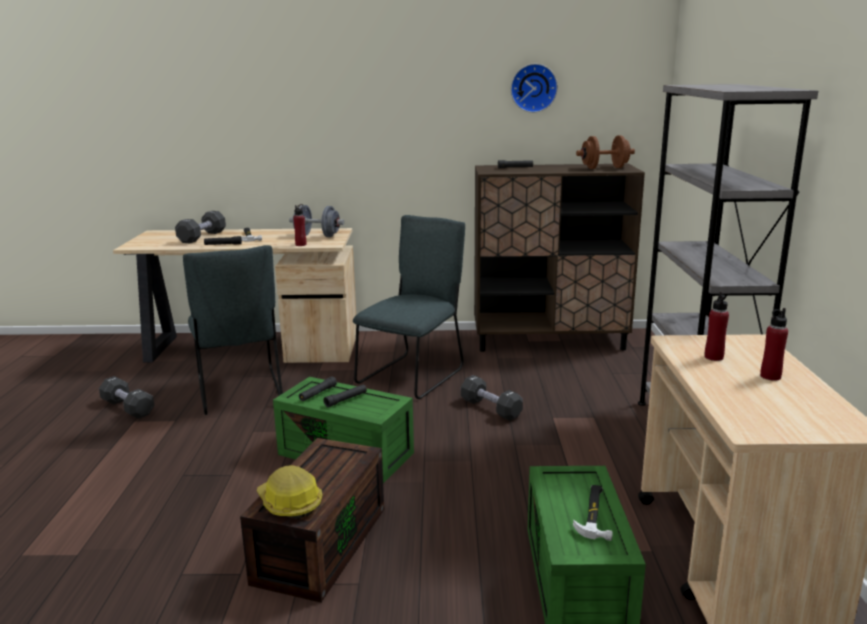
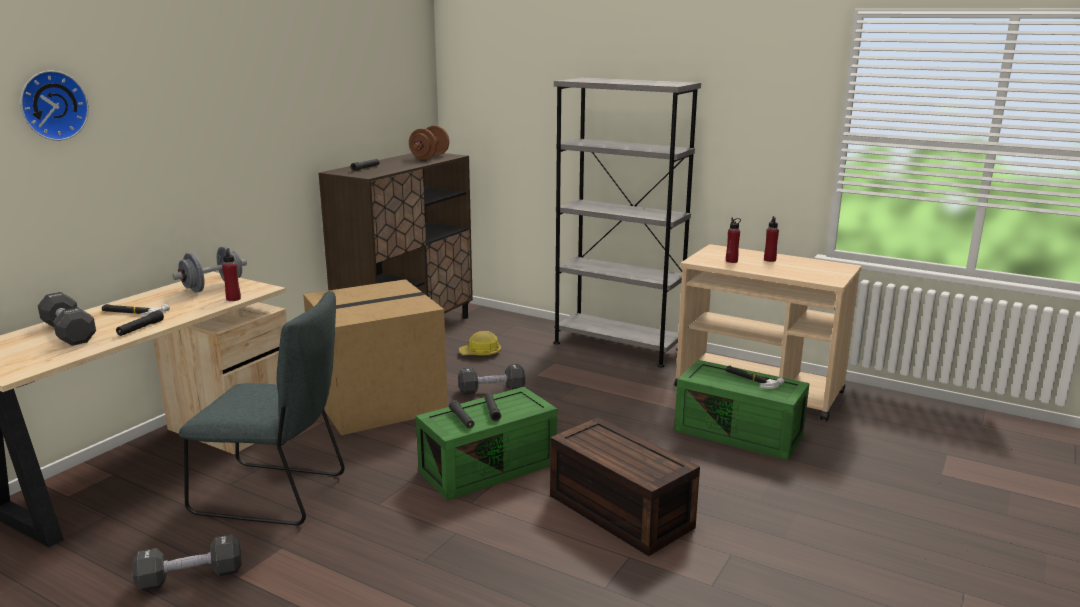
camera: 60 degrees left, 0 degrees up
(289, 503) = (651, 468): hard hat -> hard hat (480, 353)
(414, 374) = (379, 400): grey chair -> cardboard box
(533, 88) = (351, 86): wall clock -> wall clock (52, 105)

